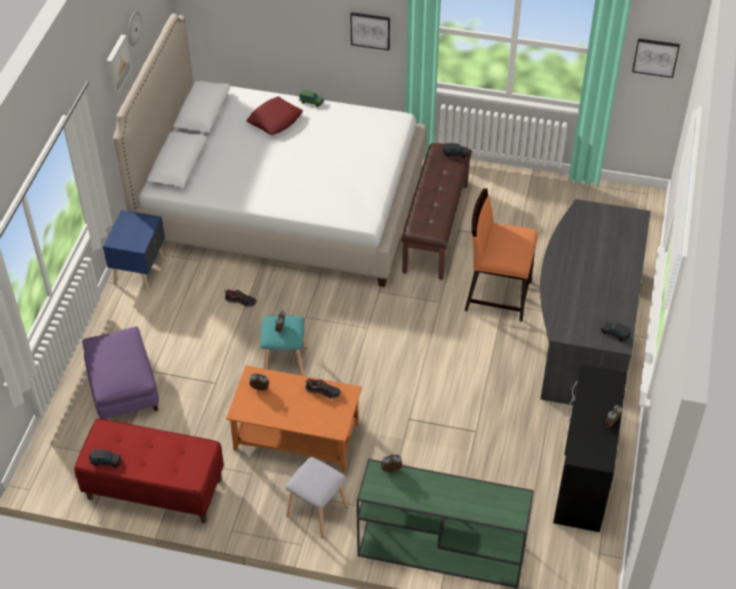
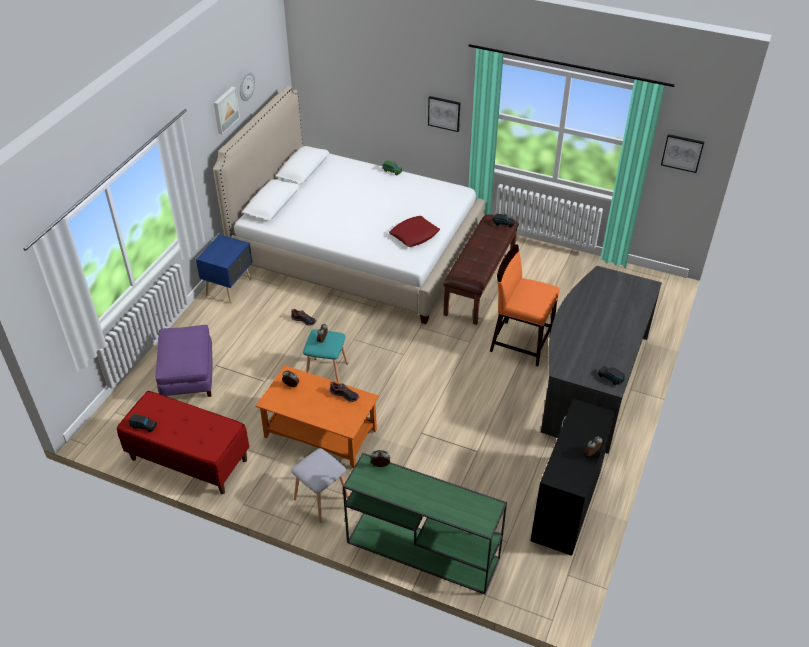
camera: 10 degrees right, 5 degrees down
(275, 120) = (359, 181): red pillow -> red pillow (414, 235)

